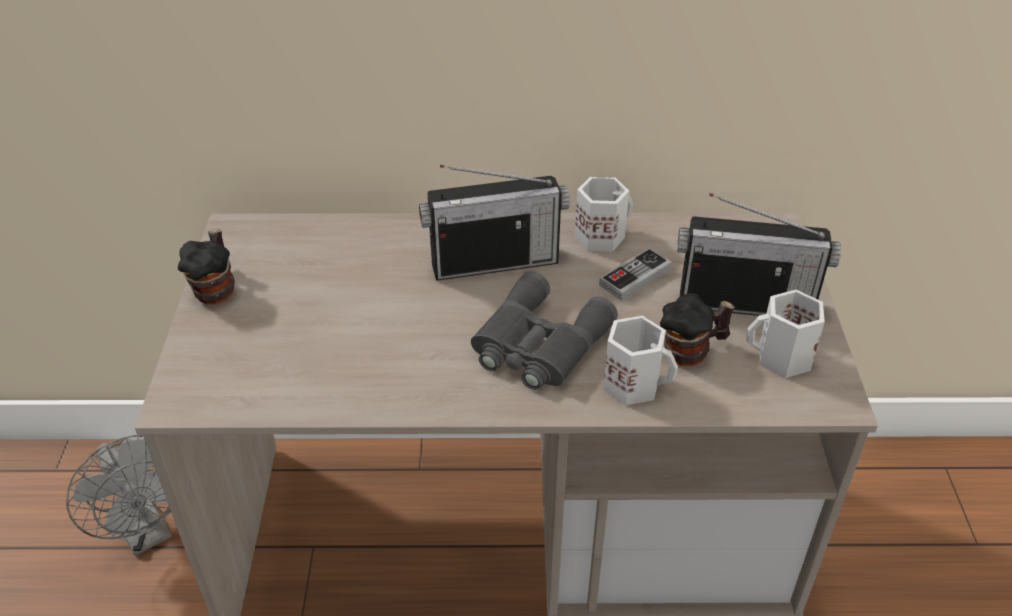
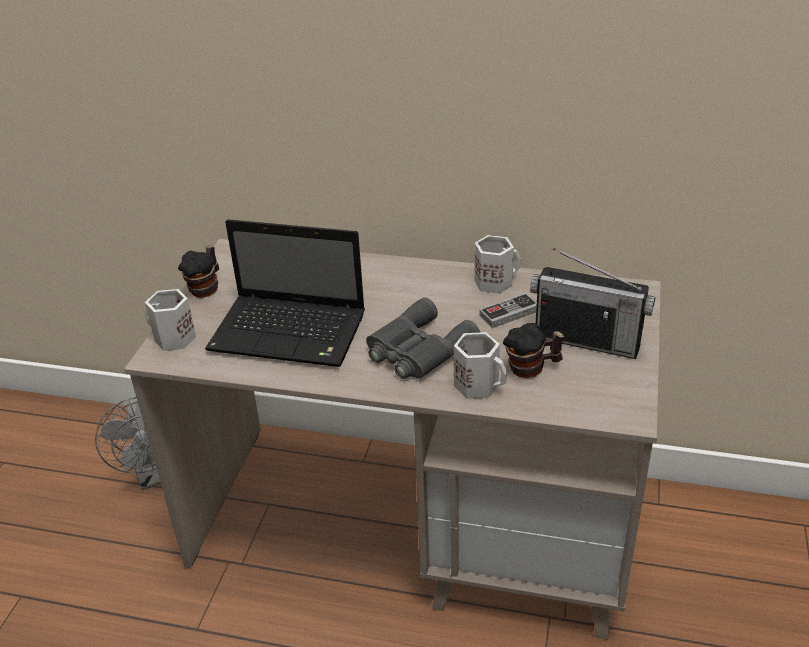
camera: 15 degrees right, 5 degrees down
(359, 341) = (291, 333): none -> laptop
(494, 262) = (407, 291): radio -> none
(781, 358) = (600, 382): white mug -> white mug (173, 339)

